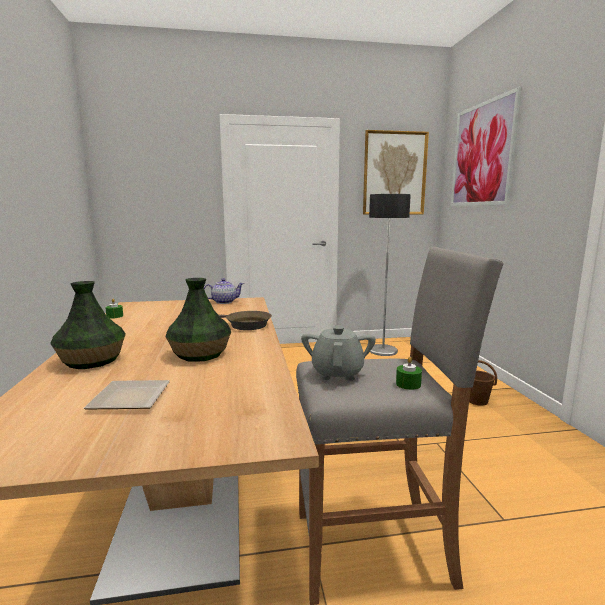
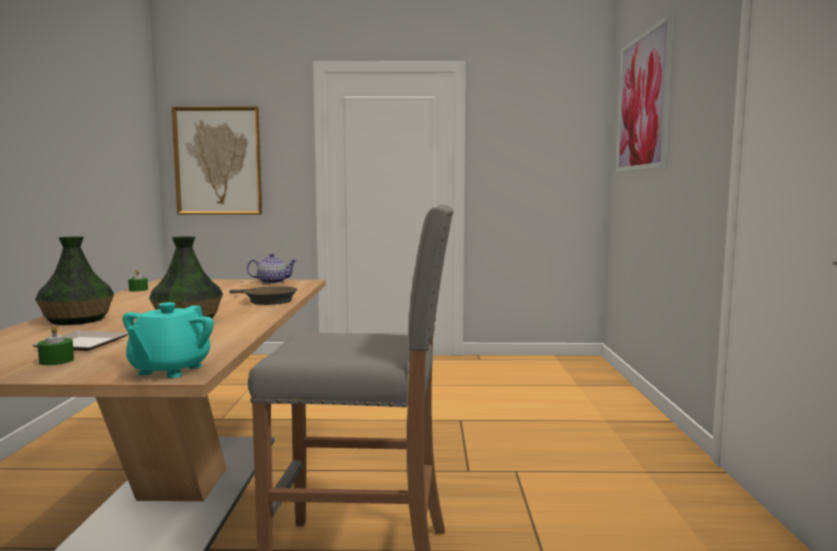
camera: 10 degrees right, 5 degrees down
(259, 433) = (169, 370): none -> turquoise teapot
(337, 373) = (315, 341): grey teapot -> none
(382, 351) = (518, 369): floor lamp -> none
(394, 173) = (542, 130): picture -> picture (218, 161)
(408, 384) = (378, 352): green candle -> green candle (56, 361)
(477, 401) = (608, 432): brown bucket -> none

